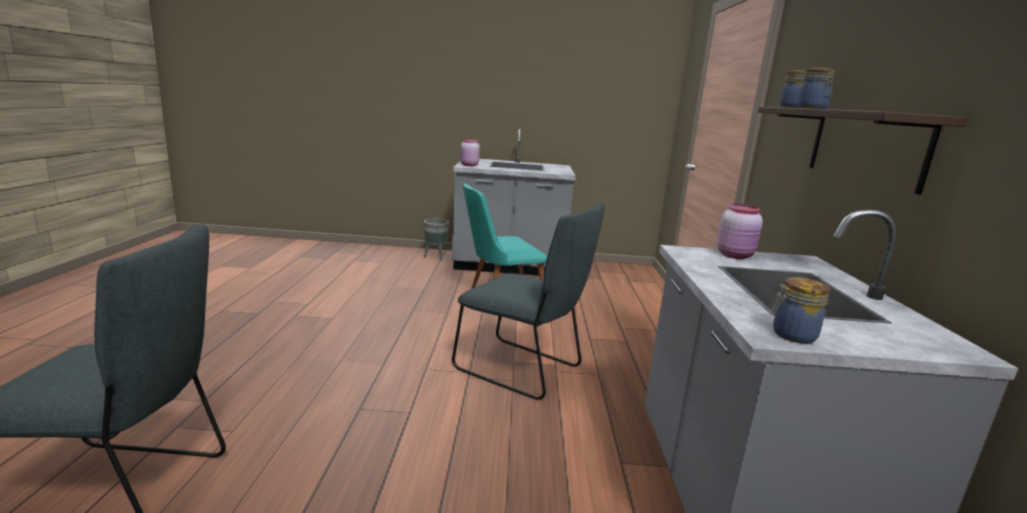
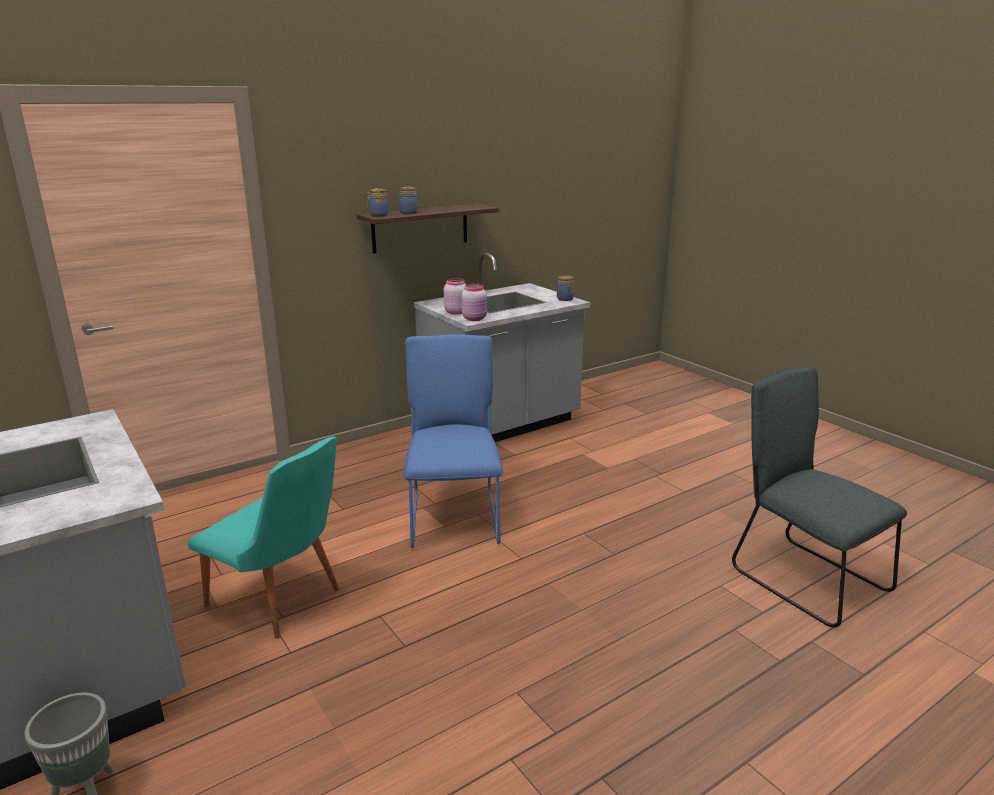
camera: 125 degrees left, 5 degrees up
(469, 165) = (114, 498): pink jar -> pink jar (475, 318)
(522, 370) = (454, 517): grey chair -> blue chair

